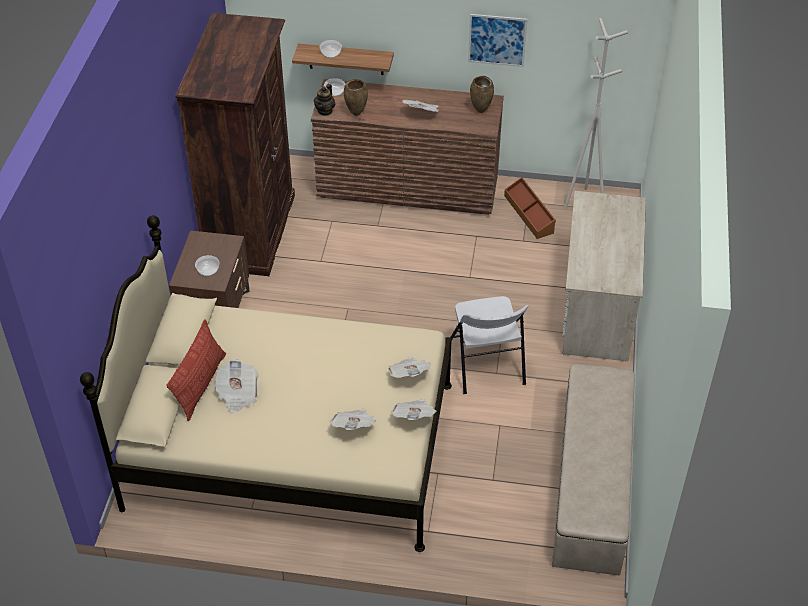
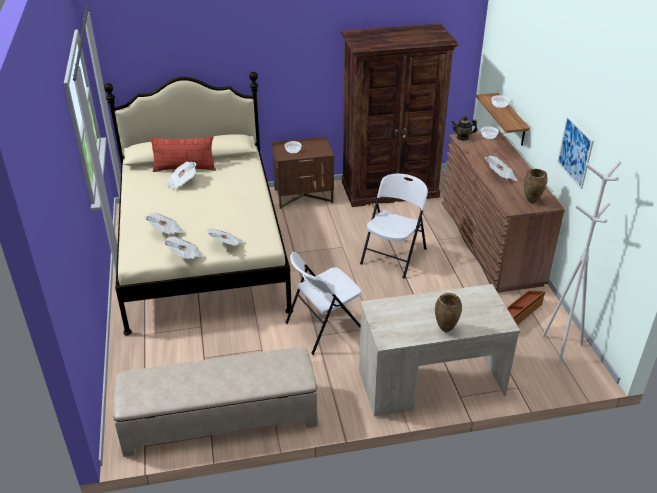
camera: 70 degrees right, 10 degrees down
(356, 114) = (471, 150): brown vase -> brown vase (445, 330)
(389, 270) = (393, 256): none -> white chair

